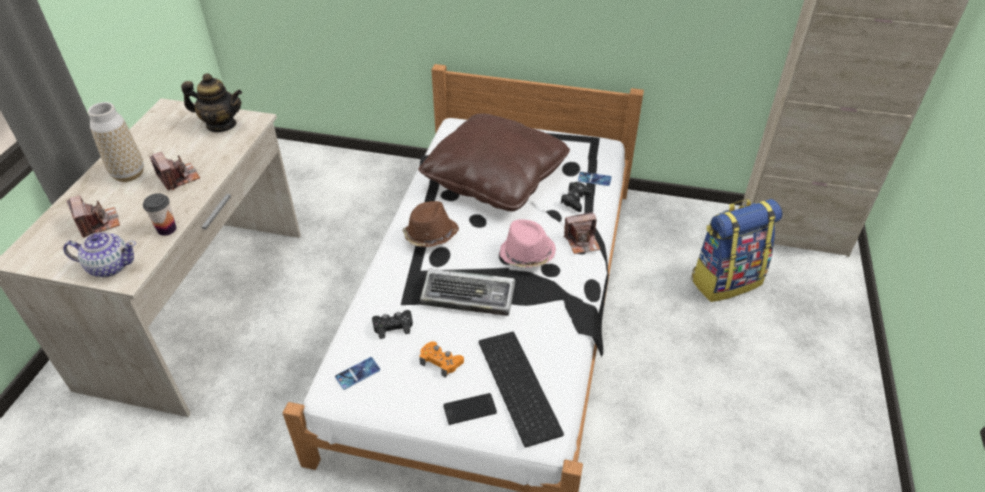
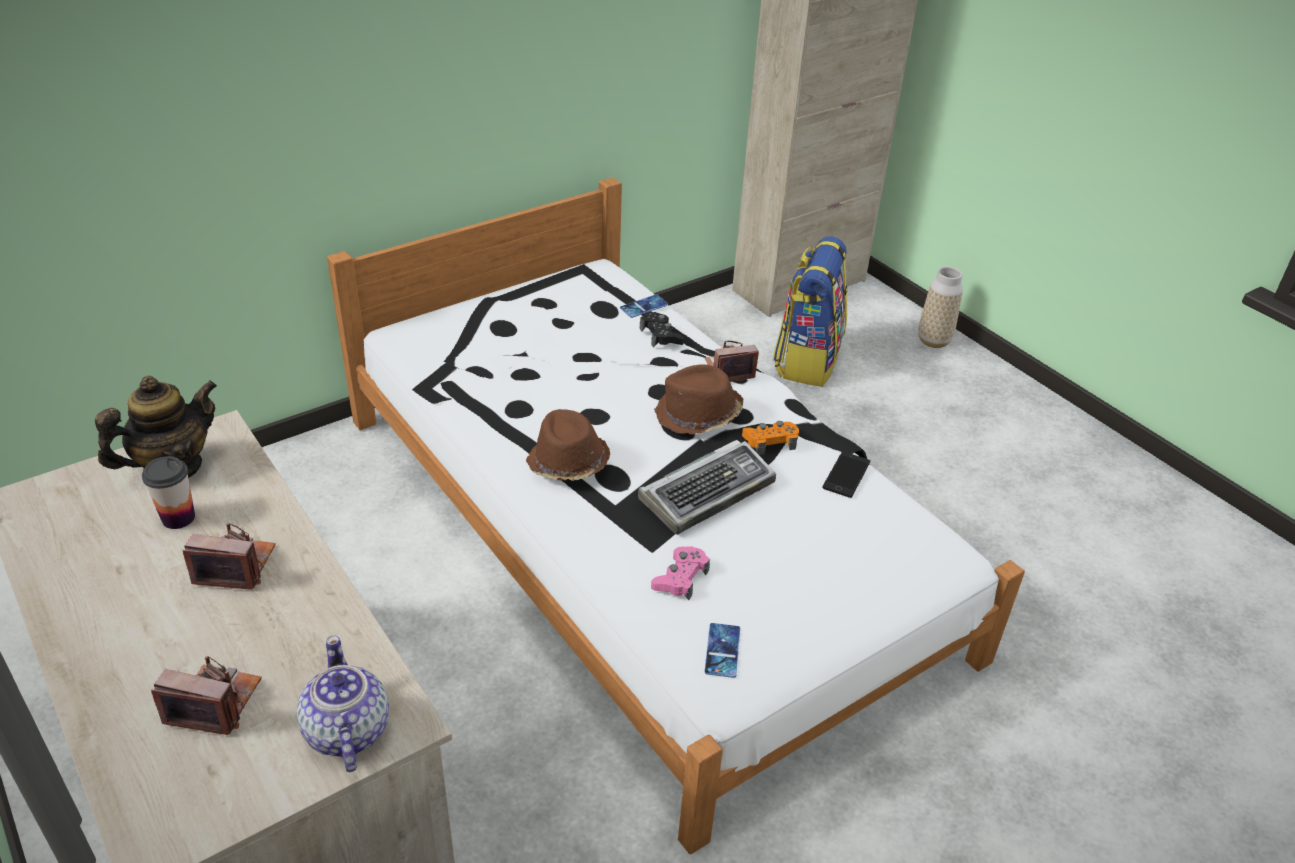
camera: 50 degrees left, 5 degrees down
(109, 266) = (346, 732): teapot -> teapot turned 60 degrees counterclockwise
(129, 174) = (135, 615): vase -> vase (933, 341)
(166, 229) = (345, 631): cup -> cup (178, 518)
(393, 326) = (680, 578): black game controller -> pink game controller
(441, 362) = (781, 572): orange game controller -> orange game controller (770, 441)
(470, 409) = (873, 590): phone -> phone (846, 475)
(495, 178) = (543, 363): brown pillow -> none
(515, 386) = (876, 538): keyboard -> none
(526, 254) = (698, 415): pink hat -> brown hat
(582, 241) = (729, 370): camera -> camera turned 135 degrees counterclockwise

